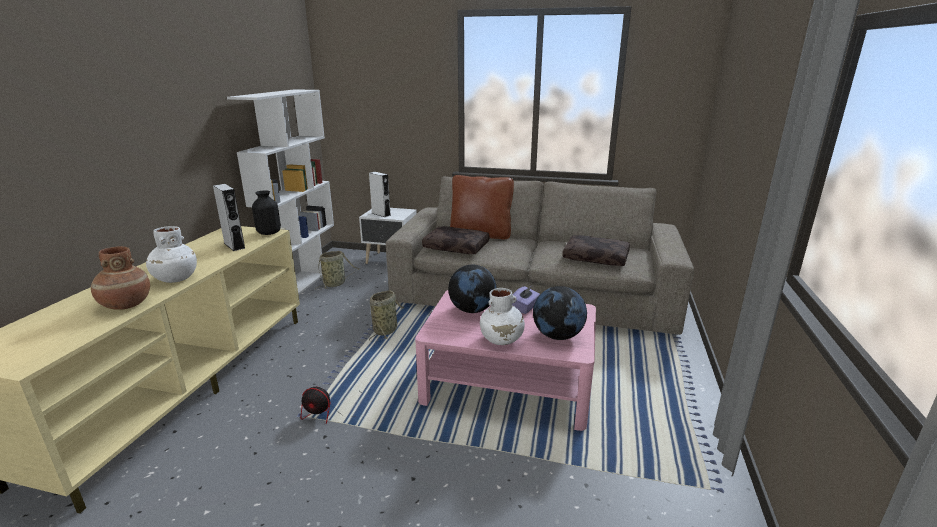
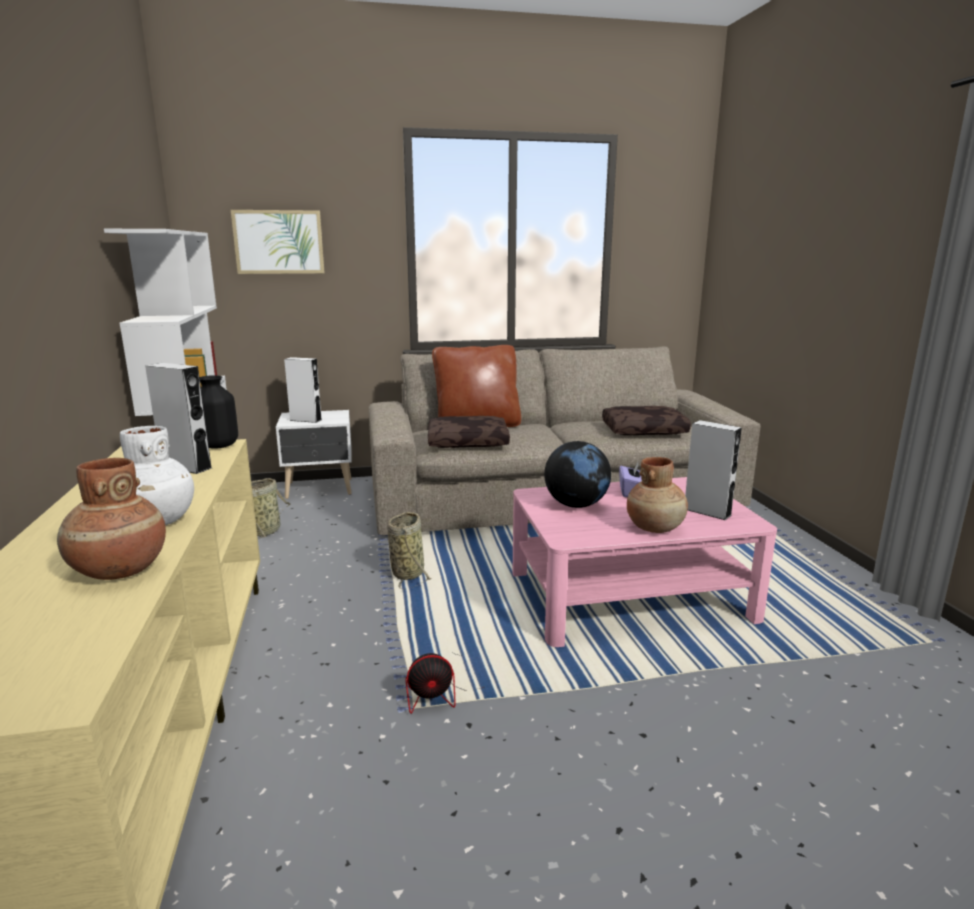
camera: 25 degrees left, 5 degrees down
(375, 93) = (279, 242): none -> picture
(502, 340) = (655, 528): white vase -> brown vase
(557, 336) = (707, 512): globe -> grey speaker

